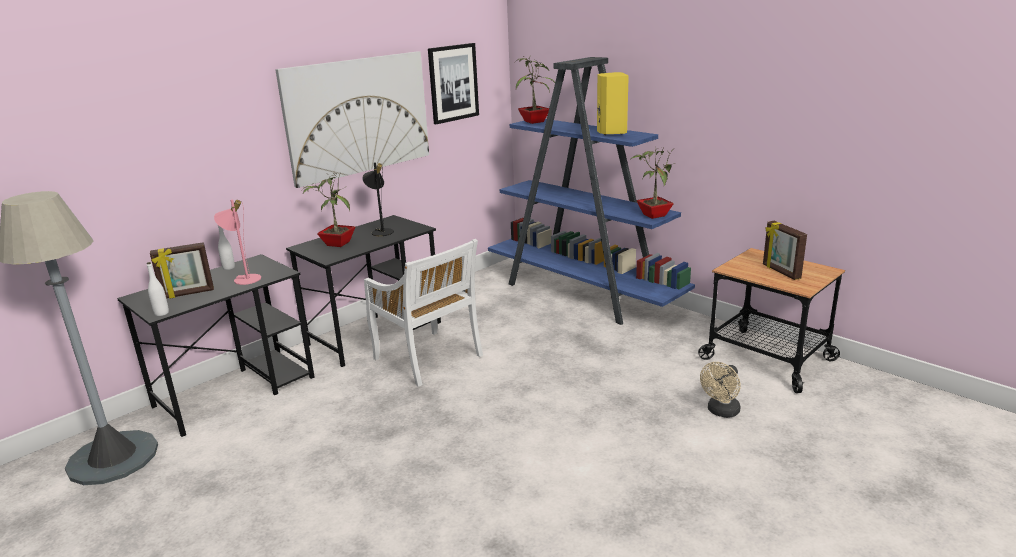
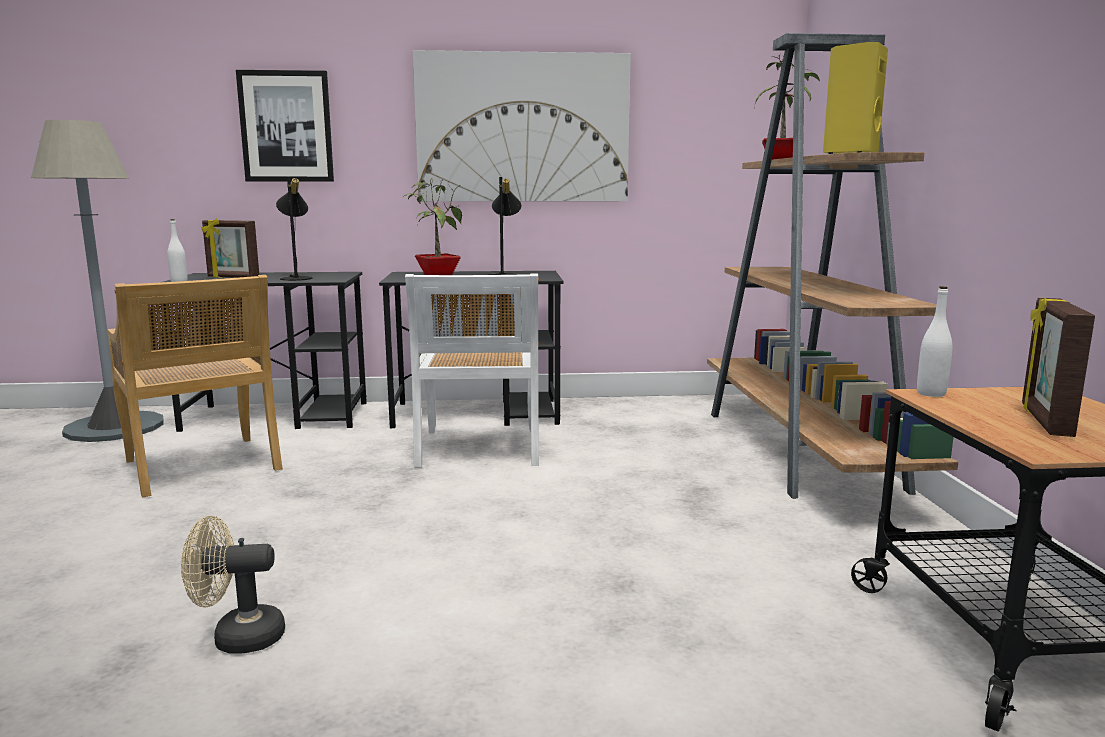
camera: 40 degrees right, 10 degrees down
(229, 268) = (311, 273): white bottle -> white bottle (931, 393)
(244, 278) = (297, 278): pink table lamp -> black table lamp
(277, 449) = (202, 467): none -> beige chair
(453, 83) = (687, 107): picture -> picture (286, 127)
(584, 293) = (800, 450): blue bookcase -> brown bookcase
(653, 215) = (882, 302): potted plant -> none
(721, 412) = (753, 675): beige fan -> beige fan (237, 637)

